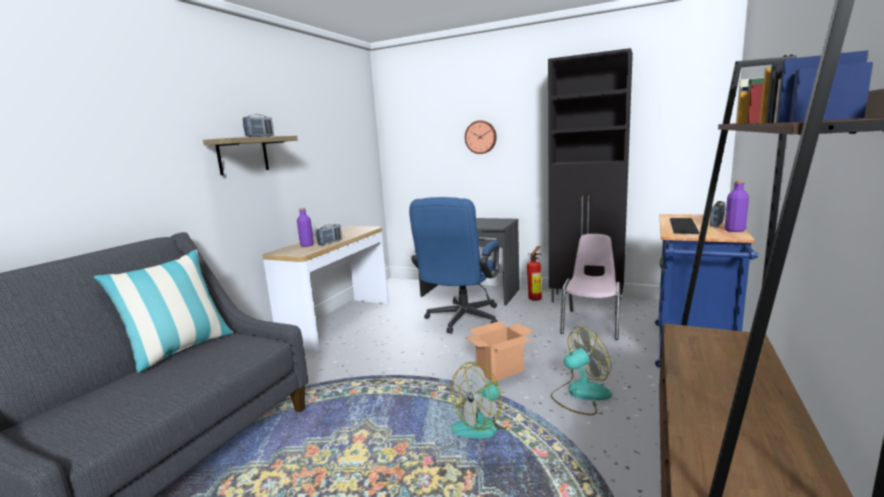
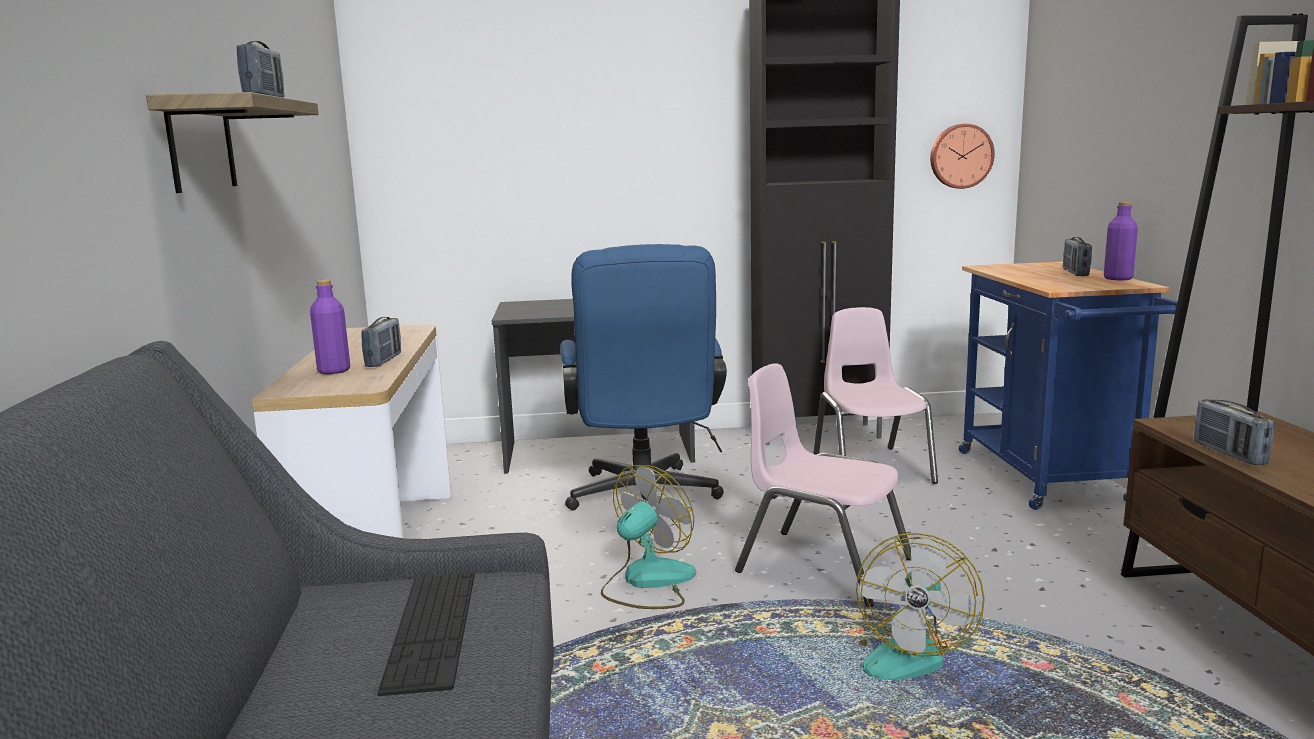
camera: 30 degrees left, 0 degrees up
(180, 350) = (289, 642): pillow -> none
(481, 137) = (600, 133): wall clock -> wall clock (960, 156)
(500, 370) = (823, 566): cardboard box -> pink chair
(536, 298) = (733, 443): fire extinguisher -> none
(580, 394) = (984, 571): fan -> fan (647, 582)
(680, 357) = (1229, 454): none -> radio
(683, 226) = (1040, 278): keyboard -> keyboard (432, 628)

